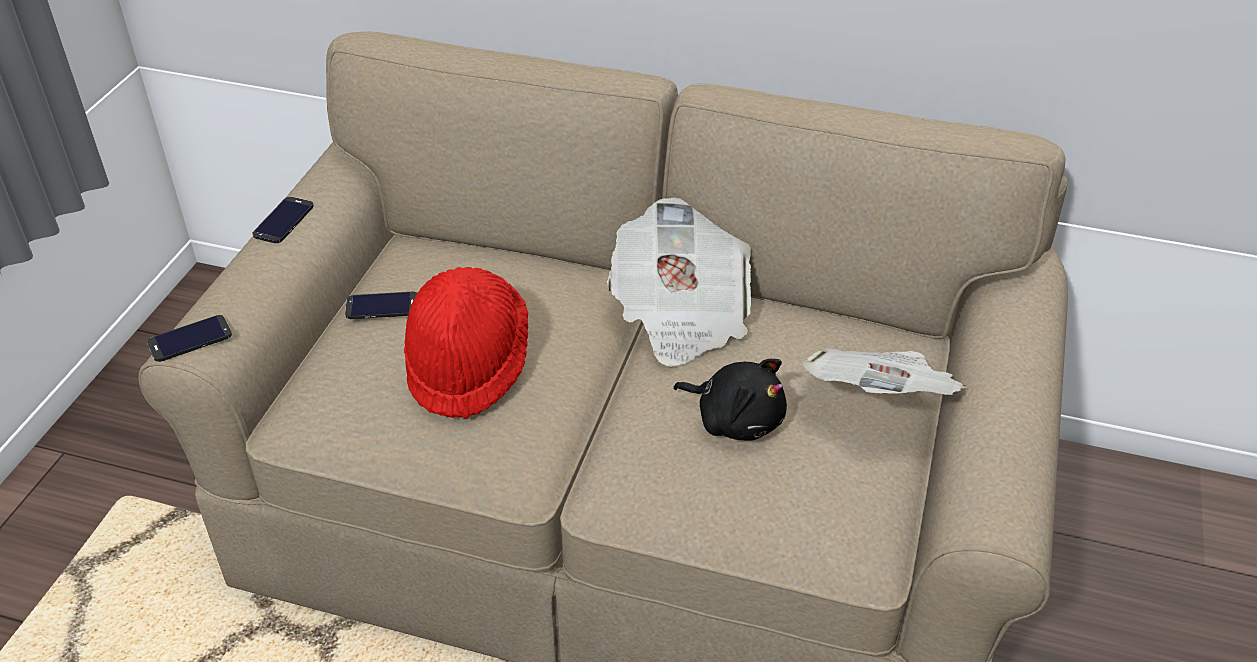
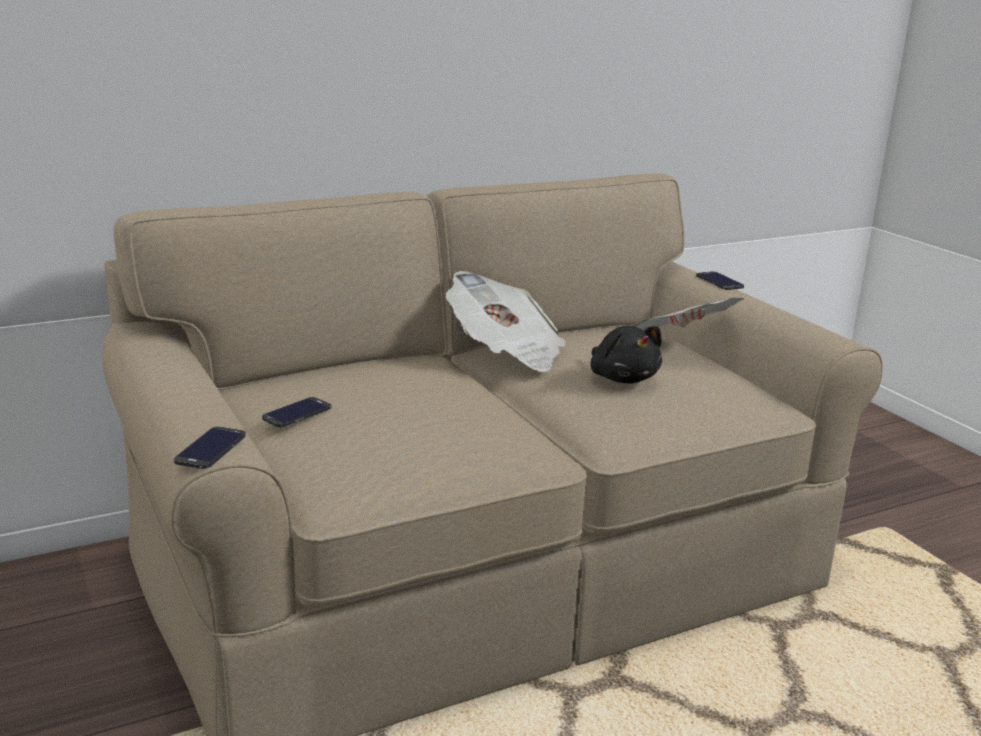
camera: 45 degrees left, 20 degrees down
(283, 220) = (161, 373): phone -> phone (719, 281)
(467, 364) = (418, 415): red hat -> none
(735, 419) = (622, 378): black plush toy -> black plush toy turned 75 degrees clockwise

